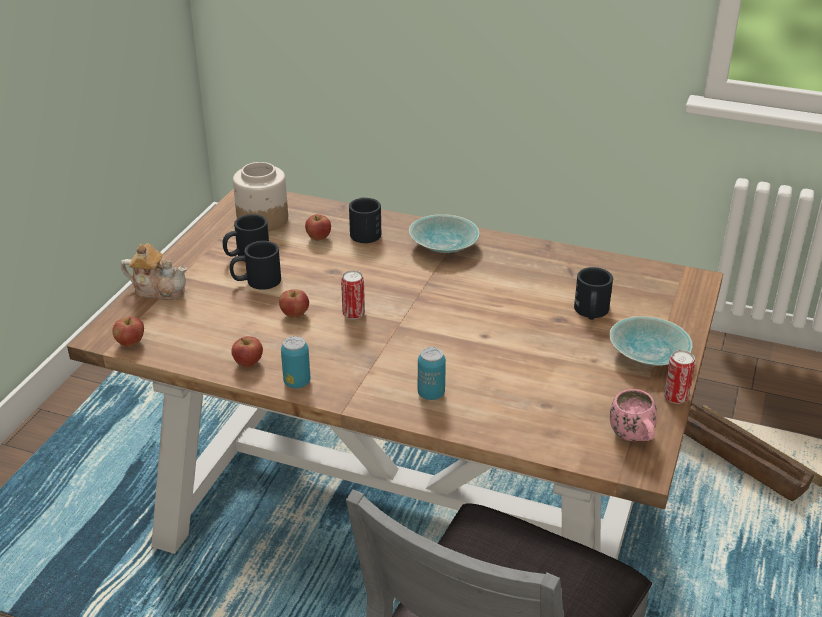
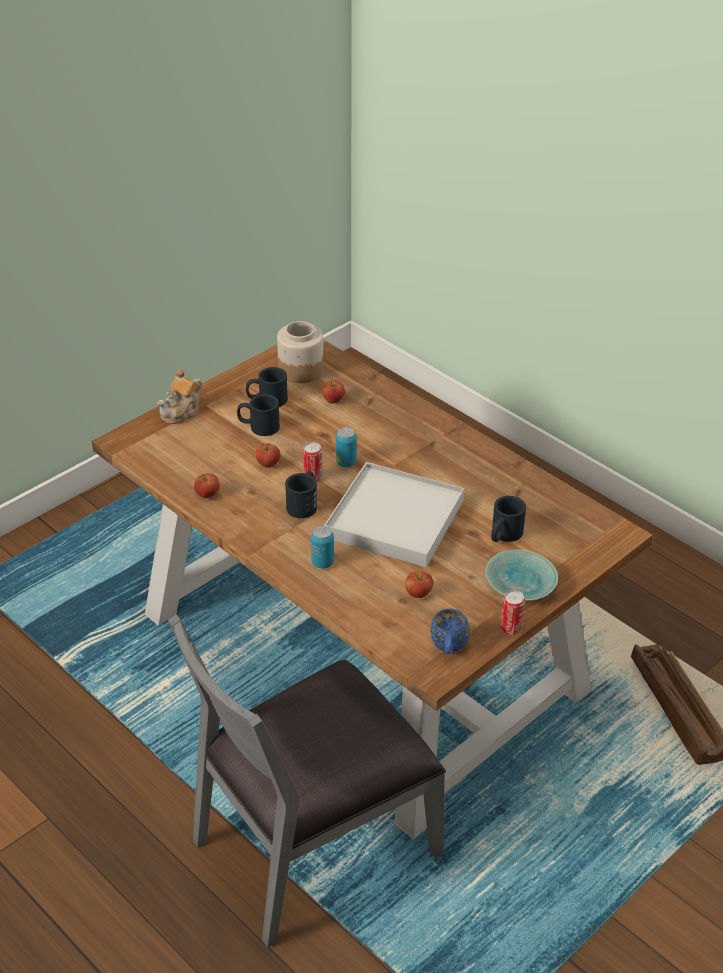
camera: 25 degrees right, 5 degrees up
(130, 342) = (135, 451): apple -> apple (418, 593)
(158, 289) = (182, 412): teapot -> teapot turned 90 degrees clockwise
(297, 382) = (232, 521): can -> can (346, 462)
(365, 231) = (375, 405): black mug -> black mug (304, 503)
(443, 244) = (430, 436): turquoise bowl -> none
(472, 329) = (395, 519): none -> white tray
(634, 438) = (449, 649): pink mug -> blue mug

